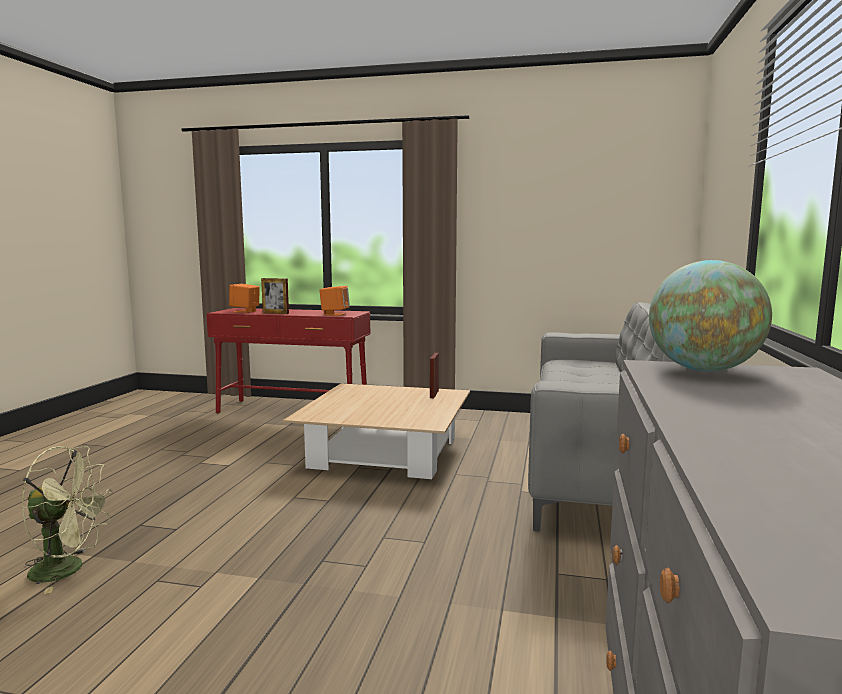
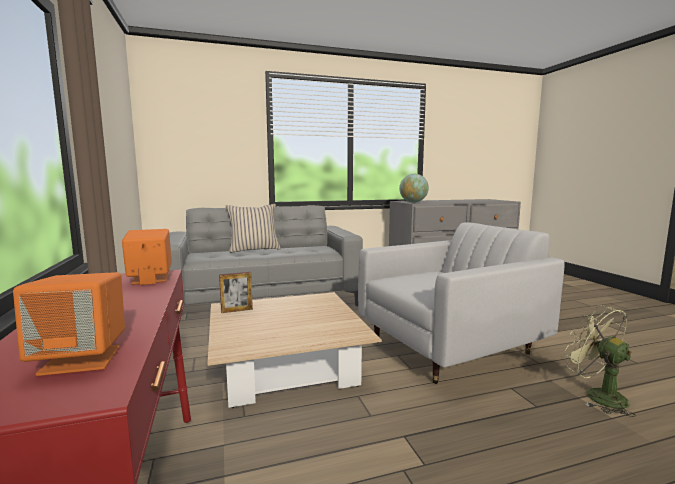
camera: 120 degrees left, 0 degrees up
(275, 313) = (134, 316): picture frame -> none
(292, 538) = (450, 348): none -> white armchair
(618, 380) = (254, 249): none -> beige pillow

